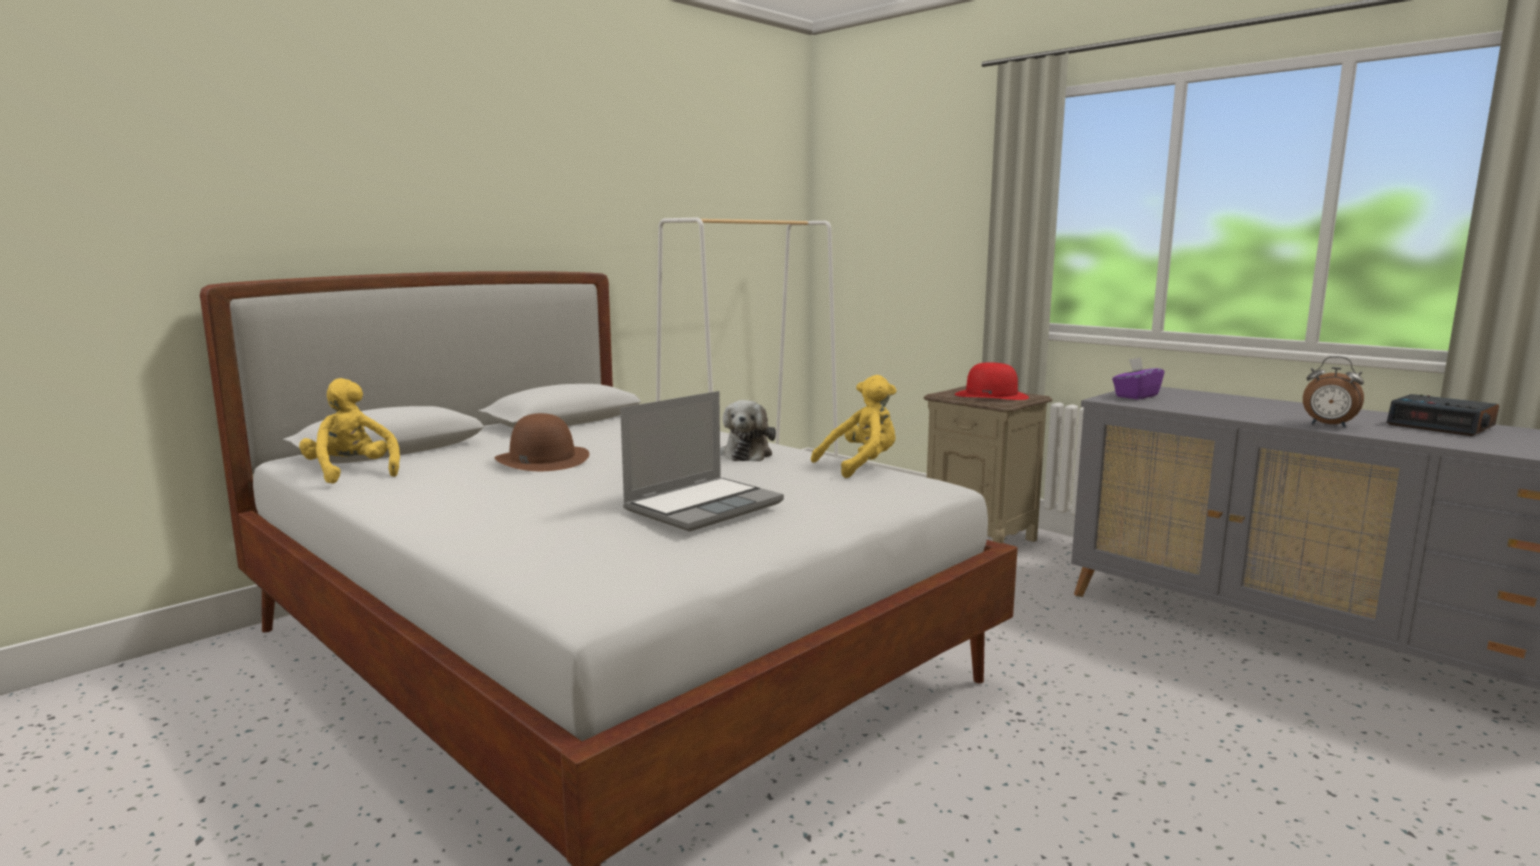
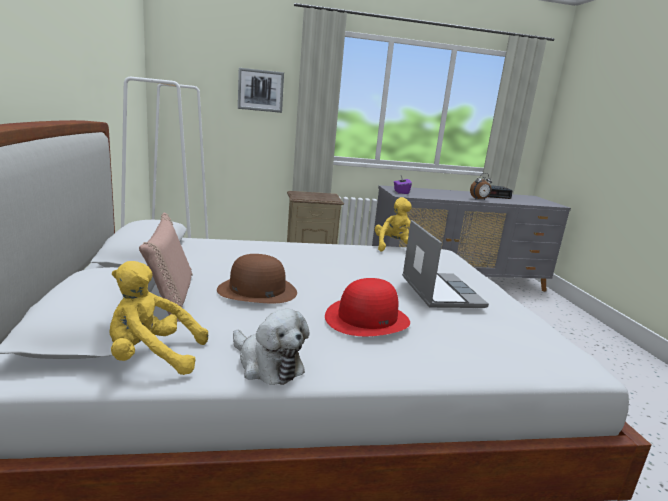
camera: 55 degrees left, 5 degrees up
(476, 449) = (170, 297): none -> beige pillow
(747, 454) = (334, 253): plush toy -> plush toy (267, 364)
(945, 215) = (260, 90): none -> picture
(991, 395) = (318, 196): red hat -> red hat (367, 318)

